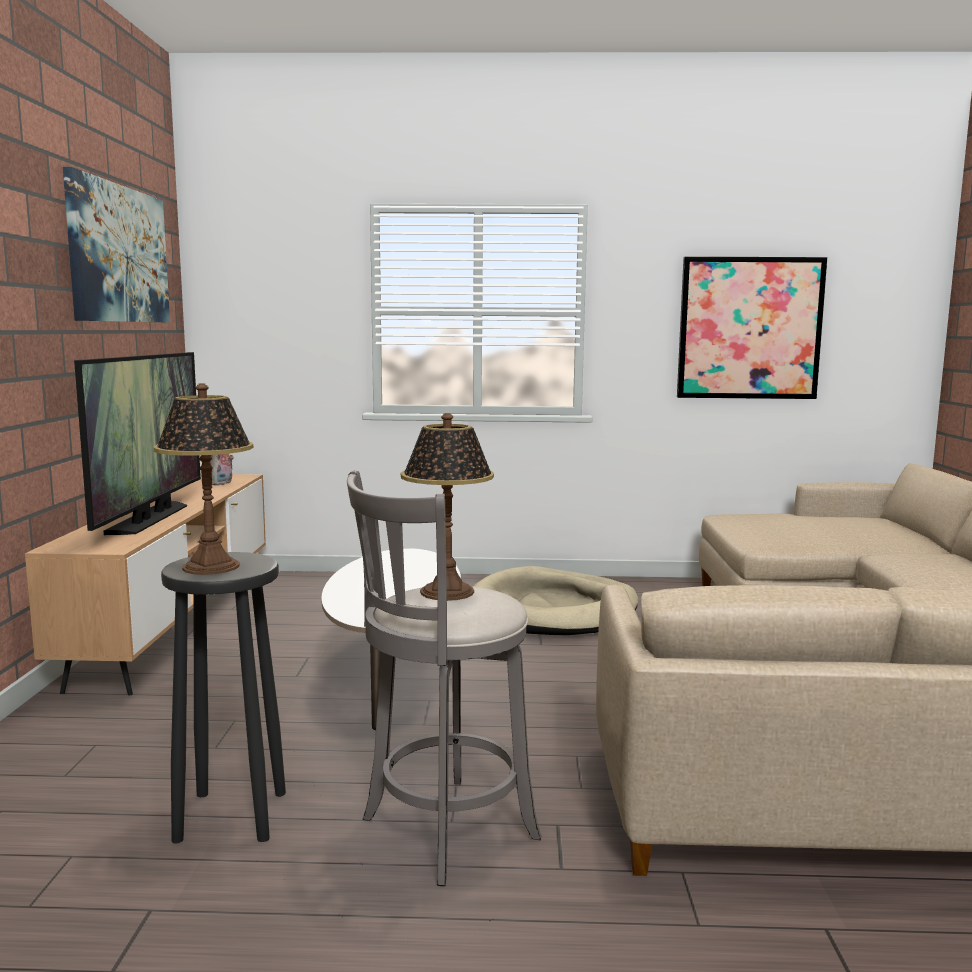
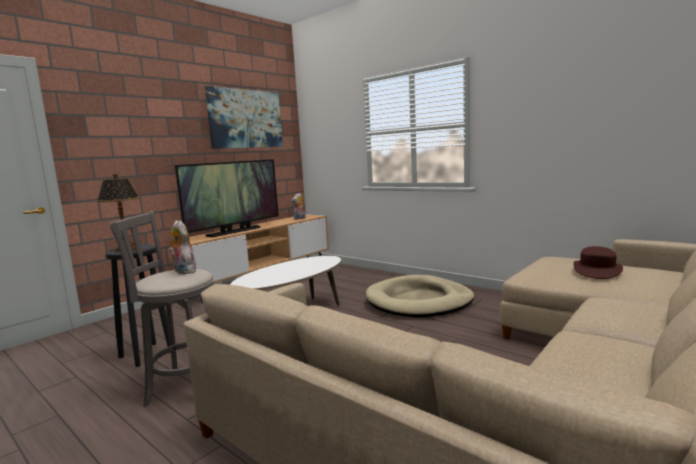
camera: 40 degrees right, 0 degrees up
(447, 592) = (183, 271): table lamp -> plush toy
(749, 328) = (581, 124): picture -> none
(822, 524) = (597, 270): none -> brown hat

